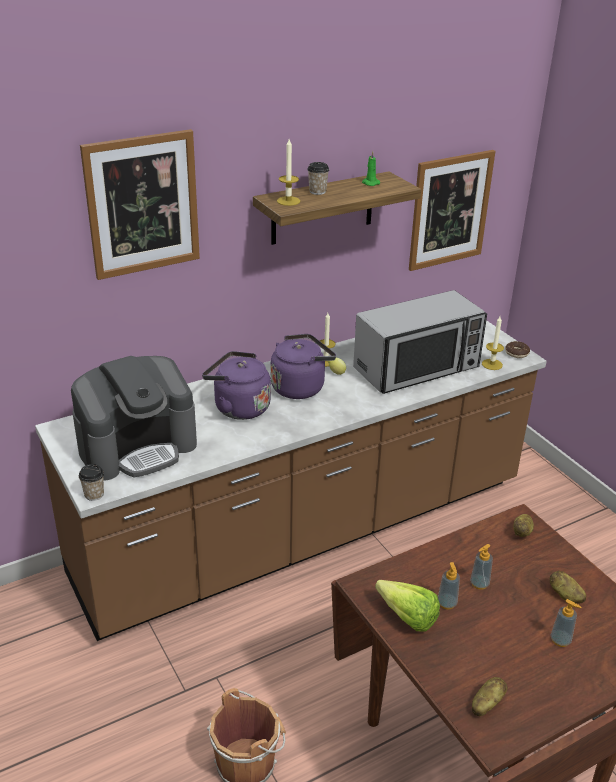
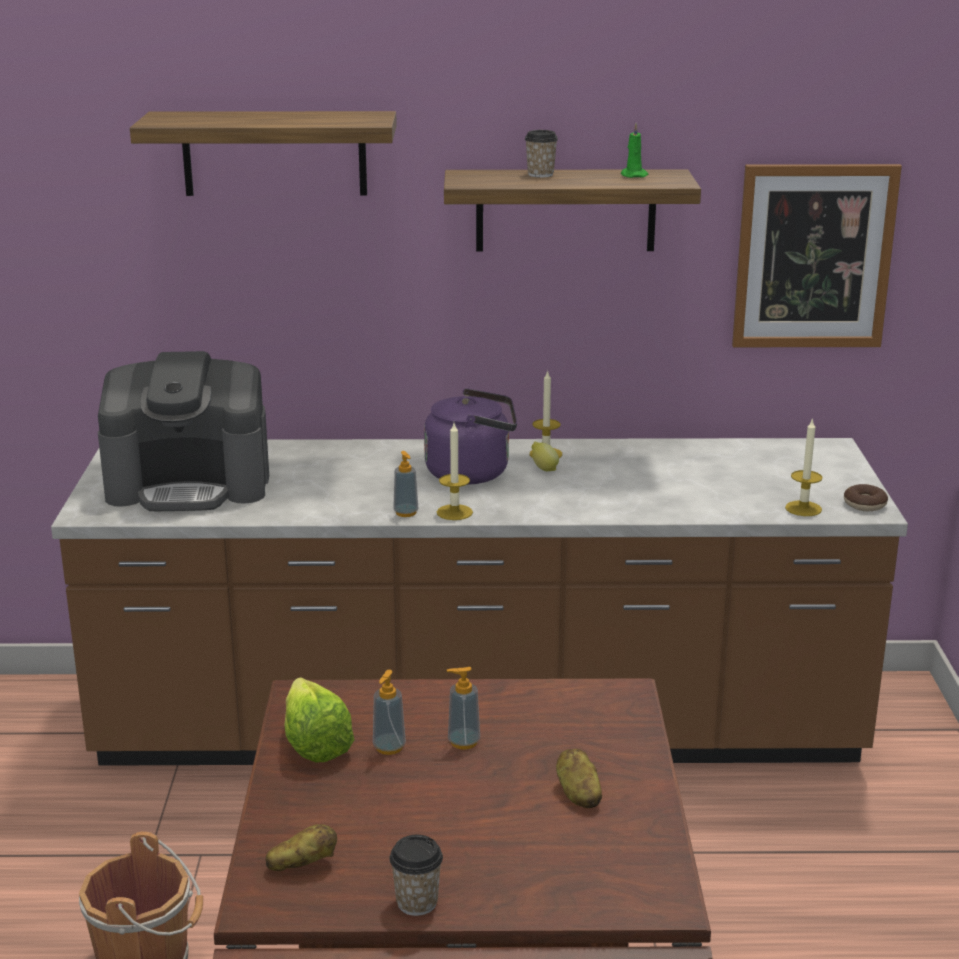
camera: 30 degrees right, 10 degrees down
(94, 494) = (84, 515): cup -> cup (417, 902)
(142, 204) = (274, 153): picture -> shelf
(238, 407) = (362, 475): purple kettle -> none
(288, 201) = (482, 178): candle -> candle (454, 512)
(417, 368) = (673, 488): microwave -> none
(522, 532) = (606, 708): potato -> none
(560, 640) = (502, 838): soap dispenser -> soap dispenser (406, 513)

